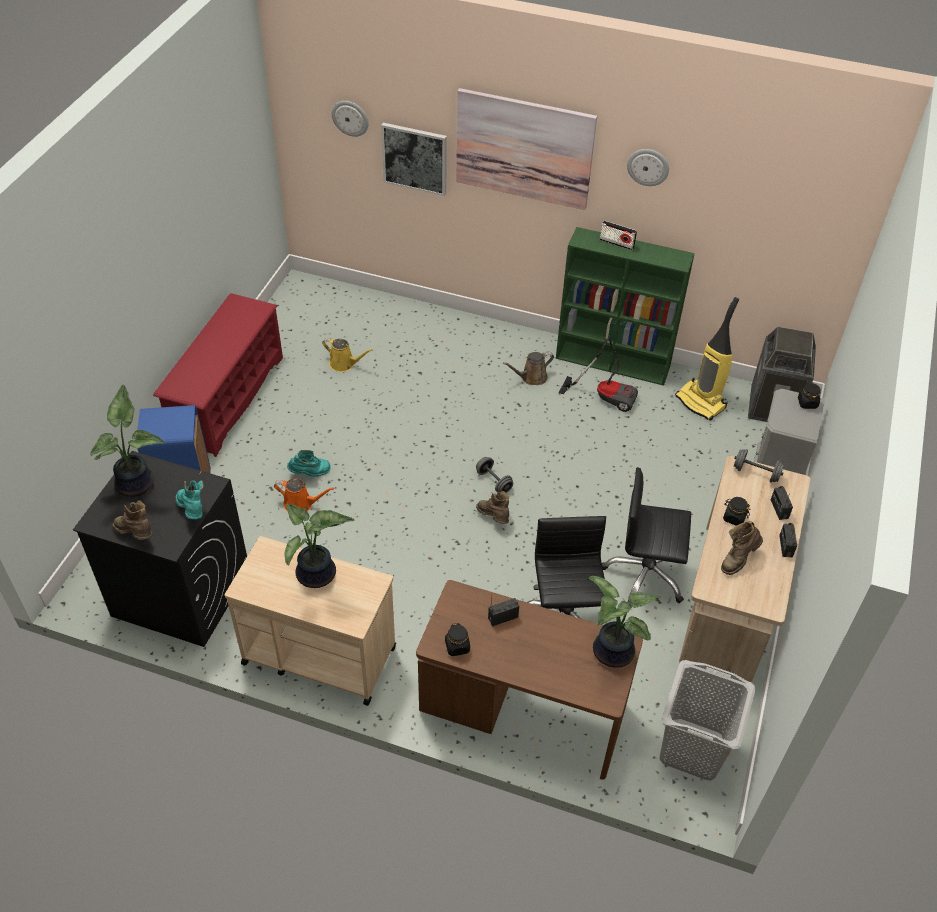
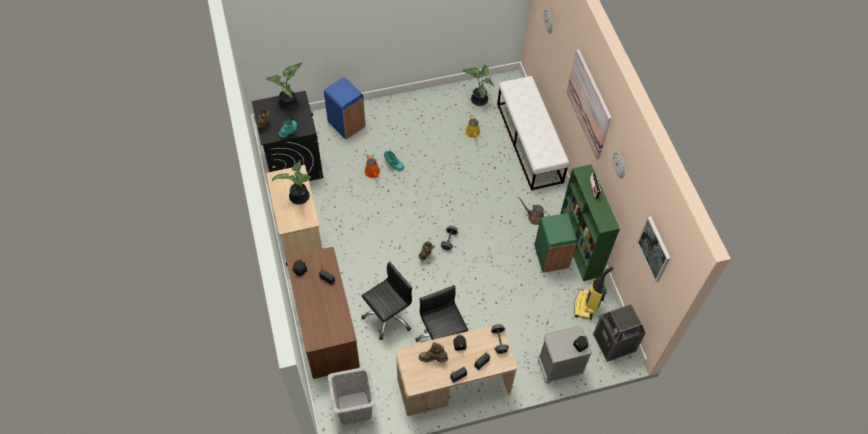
camera: 55 degrees right, 10 degrees up
(228, 398) = (411, 104): red shoe rack -> none
(414, 321) = (529, 143): none -> white bench
(415, 158) = (560, 65): picture -> picture (654, 249)
(605, 395) = (551, 257): vacuum cleaner -> green trash can
(610, 652) = (338, 330): potted plant -> potted plant (478, 99)

